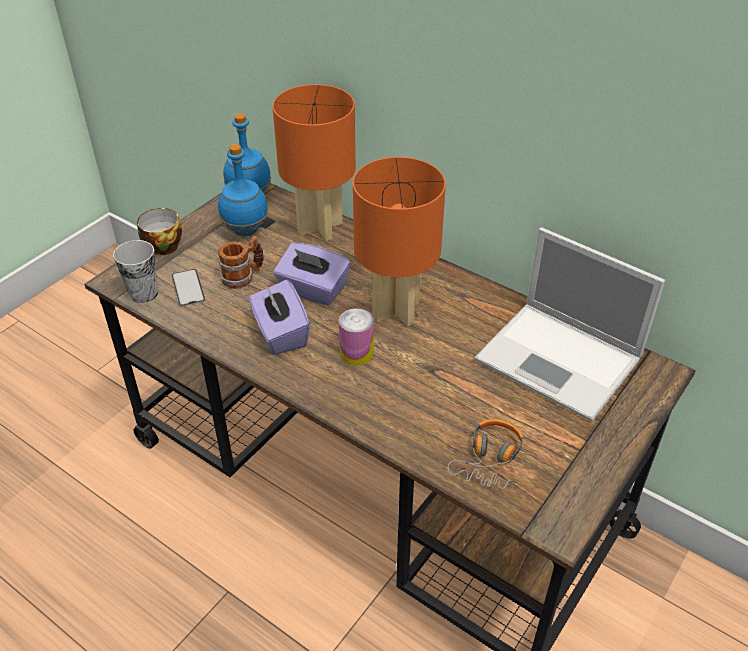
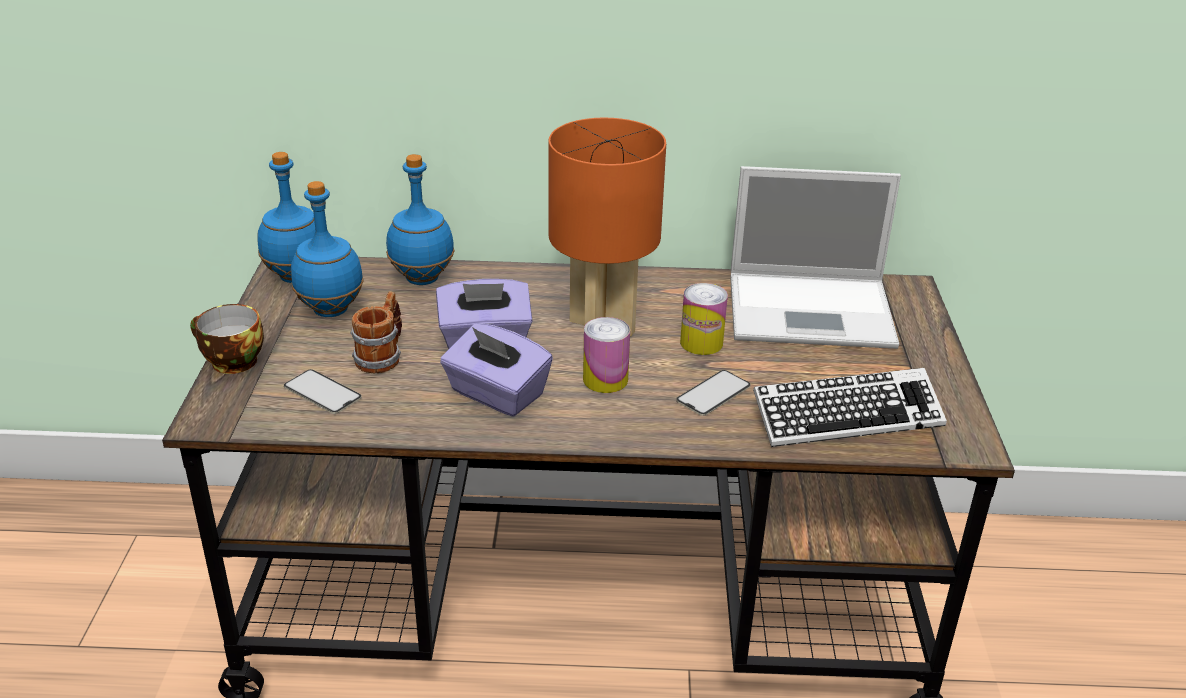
camera: 35 degrees left, 10 degrees down
(144, 293) = (266, 419): cup -> none
(319, 227) = (421, 279): orange table lamp -> blue bottle
(416, 396) = (713, 393): none -> phone
(449, 352) = (701, 343): none -> can
(490, 459) = (847, 417): headphones -> keyboard

